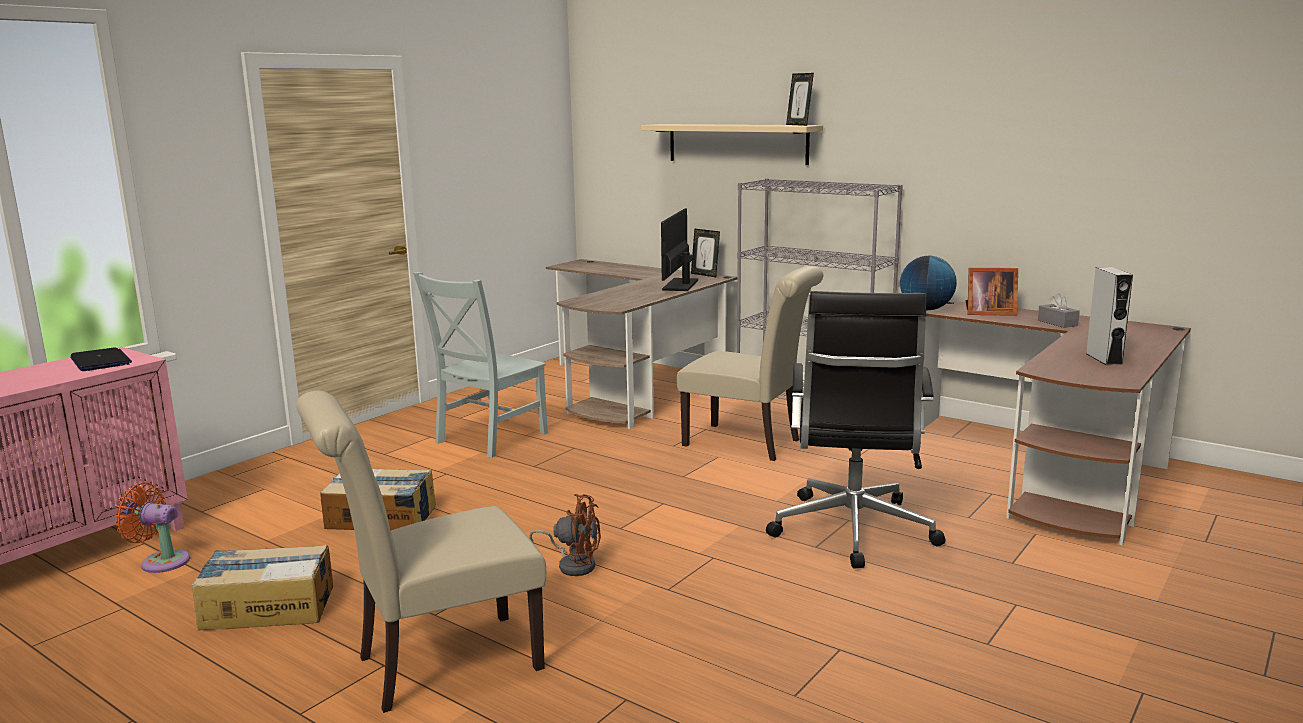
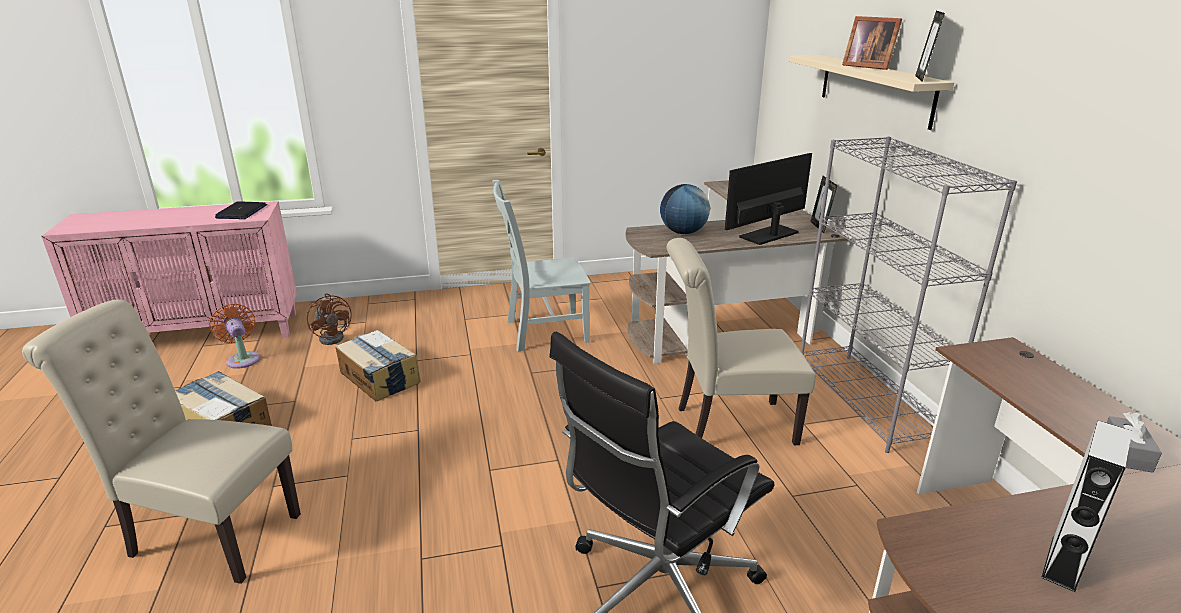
camera: 40 degrees right, 10 degrees up
(573, 564) = (407, 489): brown fan -> brown fan (334, 337)
(748, 443) = (727, 425): beige chair -> beige chair turned 105 degrees clockwise
(926, 309) = (969, 356): globe -> globe (683, 232)
(987, 313) = (1046, 393): picture frame -> picture frame (867, 66)

